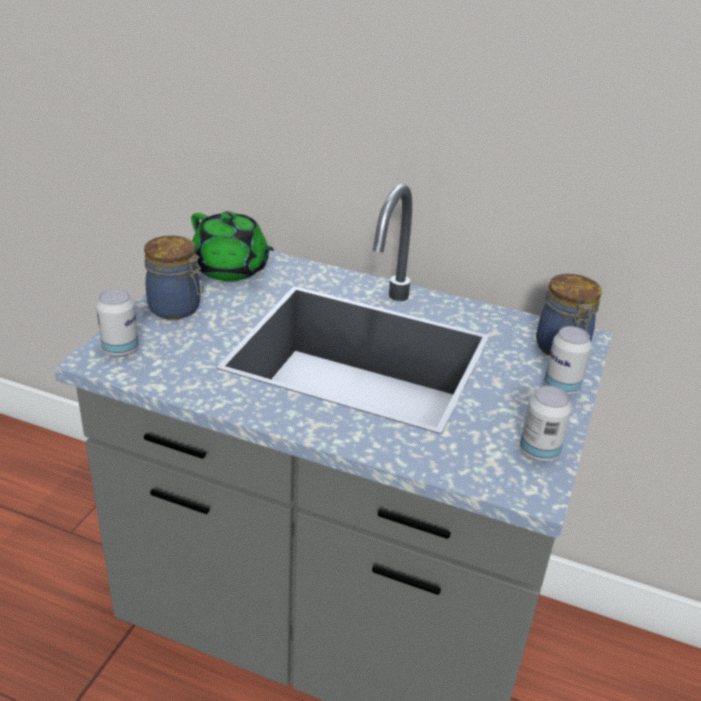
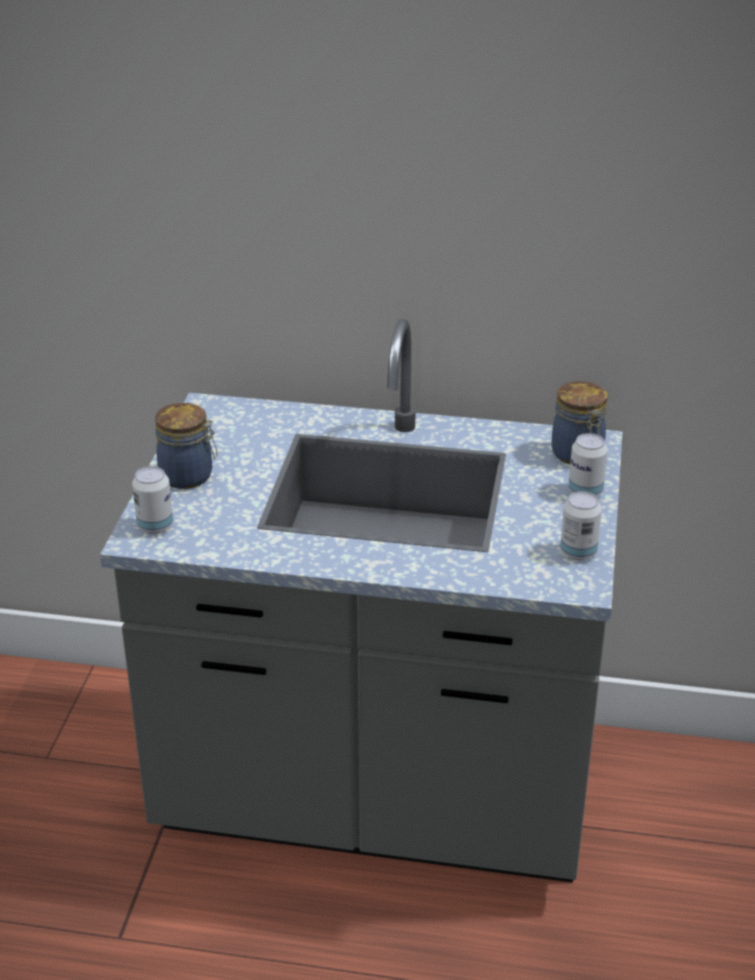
camera: 10 degrees left, 0 degrees up
(231, 269) = (223, 426): green teapot -> none

